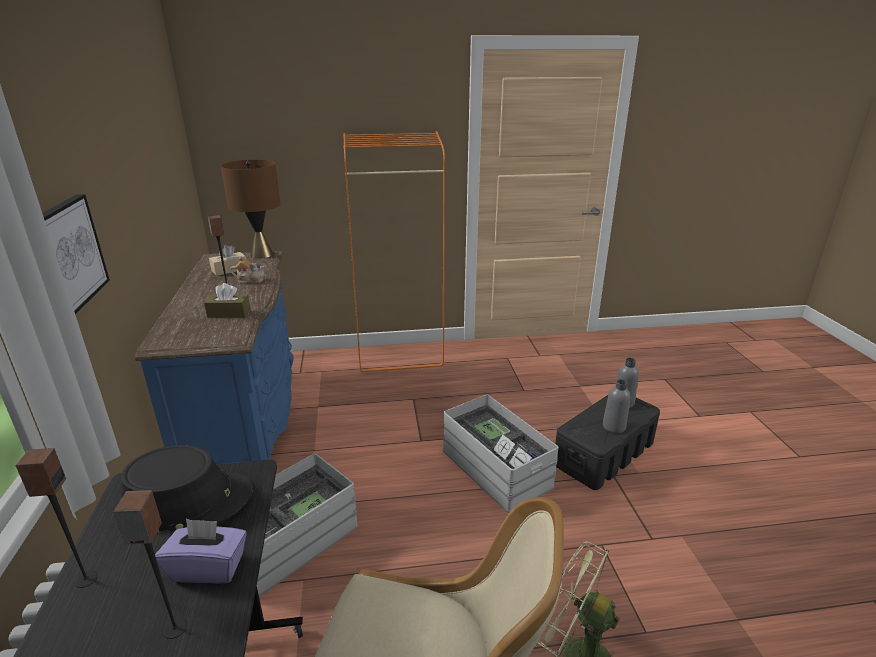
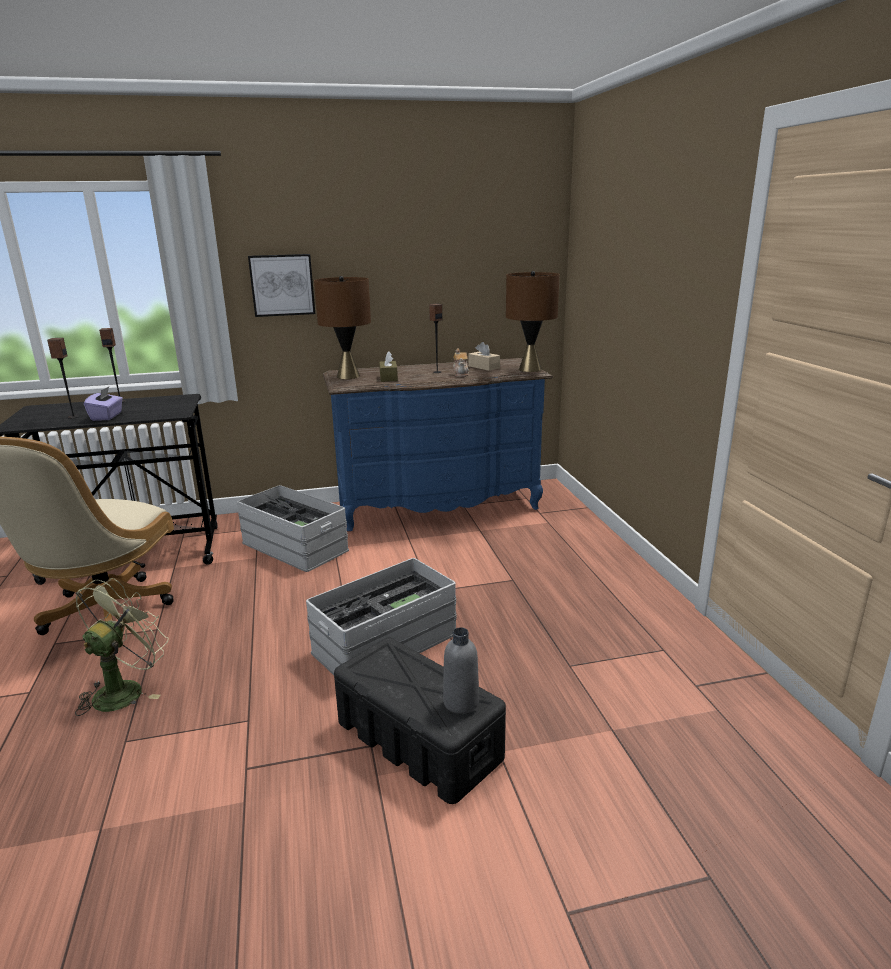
camera: 85 degrees right, 5 degrees down
(189, 500) = (164, 407): black hat -> none
(194, 336) = (348, 376): none -> brown table lamp
(401, 357) = (607, 563): orange clothes rack -> none
(614, 426) = (393, 685): grey bottle -> none

